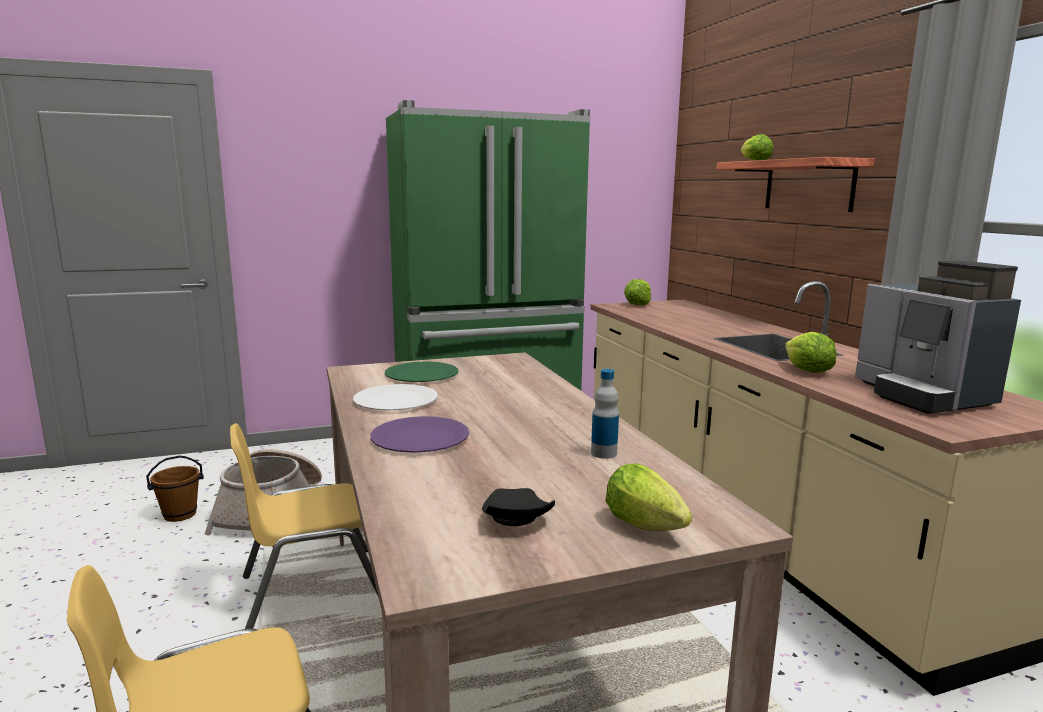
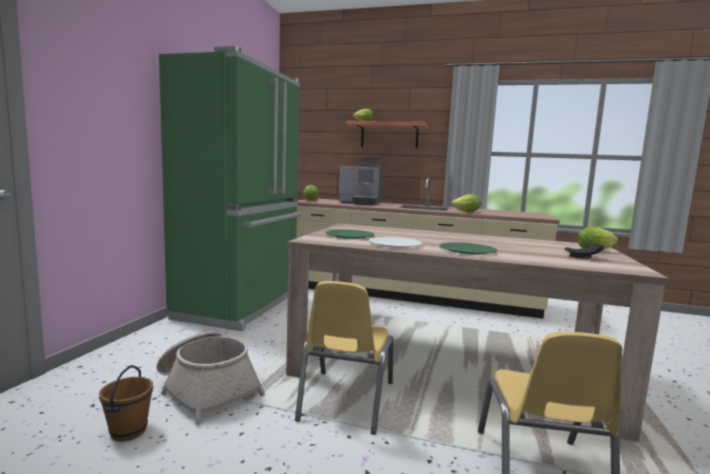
camera: 55 degrees left, 5 degrees down
(420, 437) = (467, 250): purple plate -> green plate
(604, 453) = (516, 241): bottle -> none
(921, 396) = (510, 213): coffee machine -> coffee machine (361, 203)

